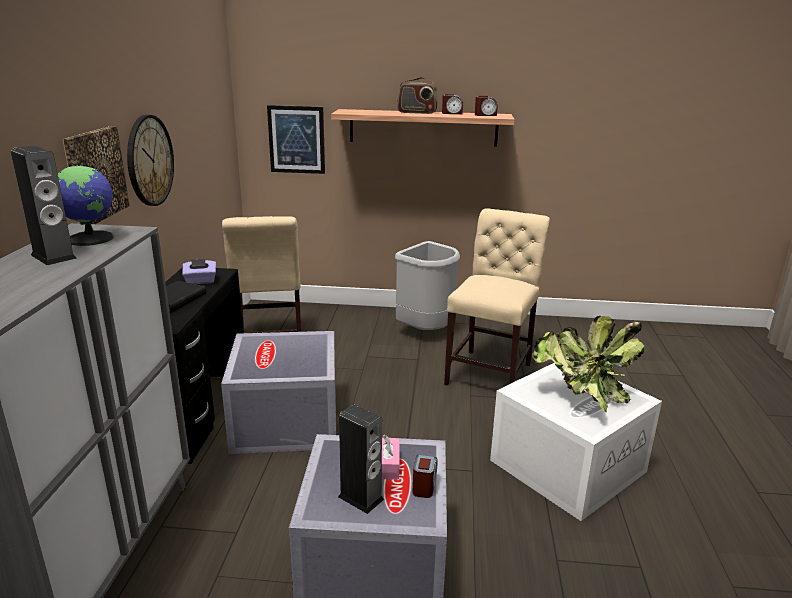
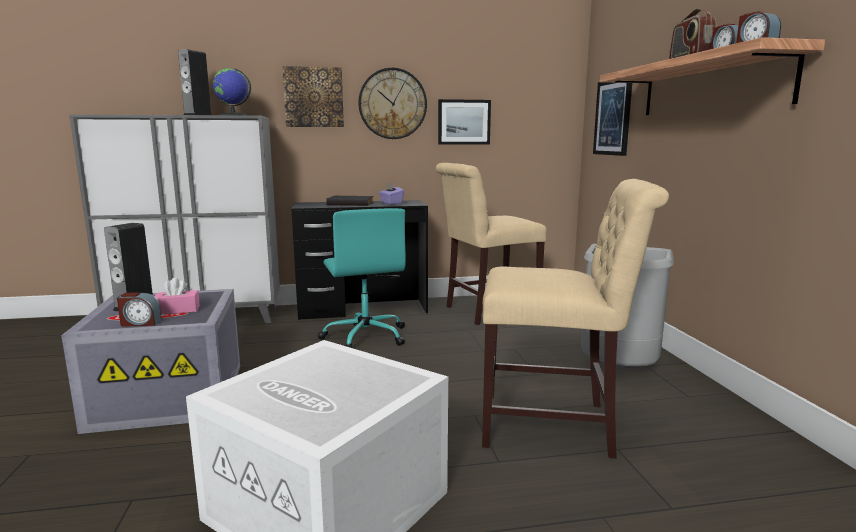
camera: 75 degrees right, 10 degrees down
(190, 164) = (464, 122): none -> picture
(288, 422) = (365, 336): grey storage box -> turquoise office chair
(582, 398) = (312, 388): potted plant -> none

